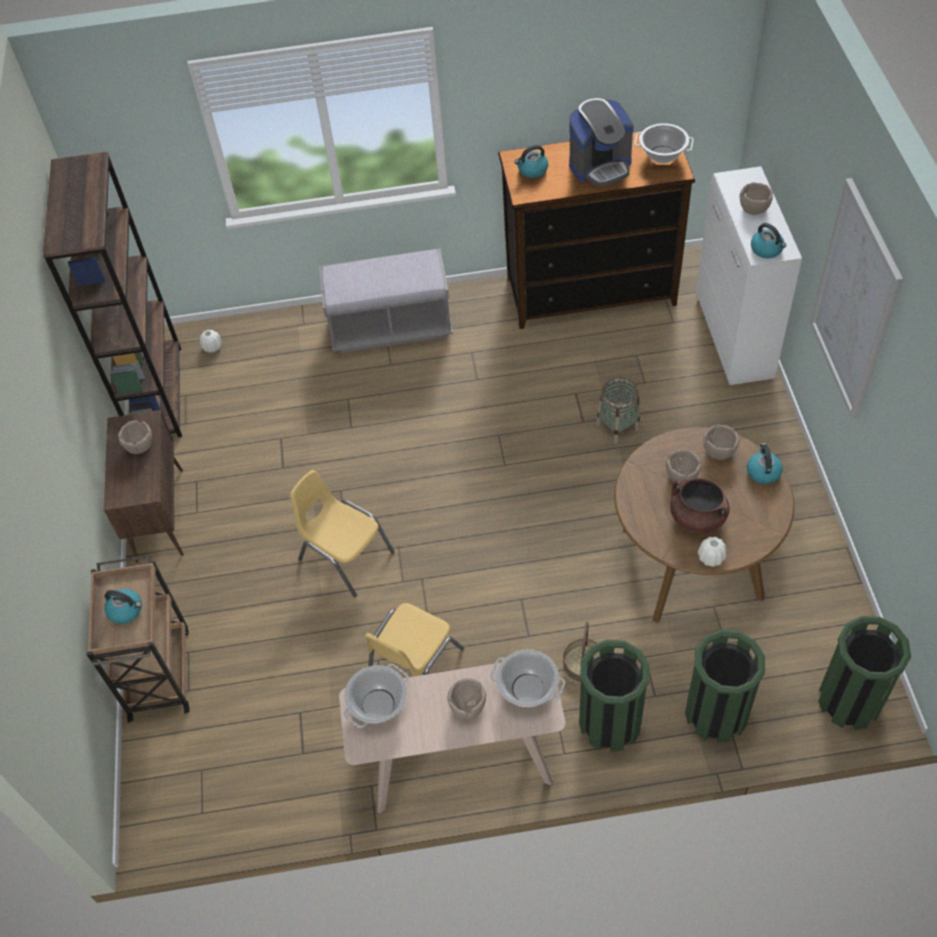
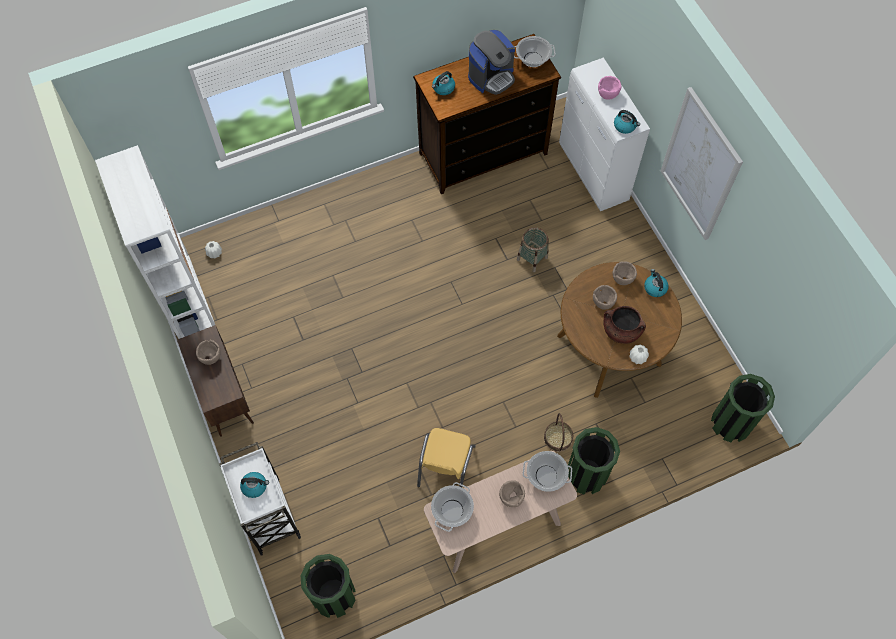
camera: 20 degrees left, 10 degrees up
(157, 394) = (186, 300): brown bookcase -> white bookcase
(159, 672) = (268, 513): brown cart -> white cart
(345, 556) = (371, 397): yellow chair -> none
(390, 327) = (345, 211): grey bench -> none
(716, 713) = (651, 452): green trash can -> green trash can (334, 595)
(754, 208) = (608, 94): brown bowl -> pink bowl

